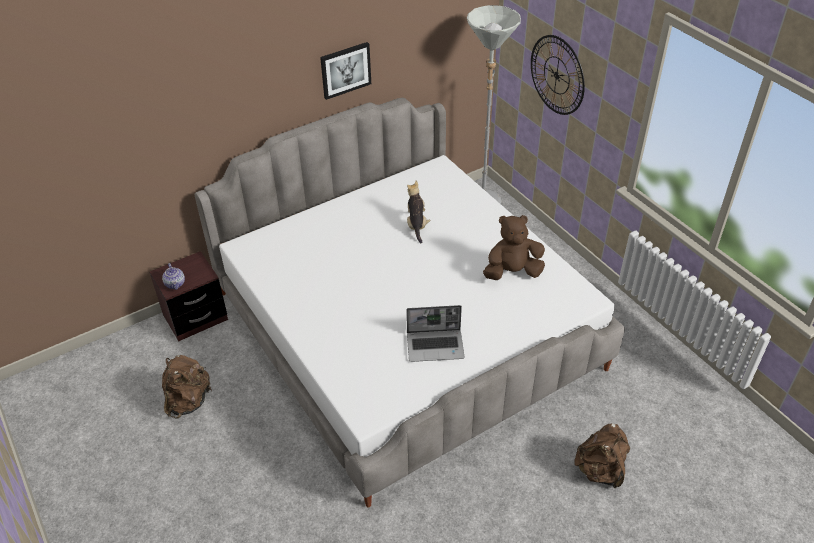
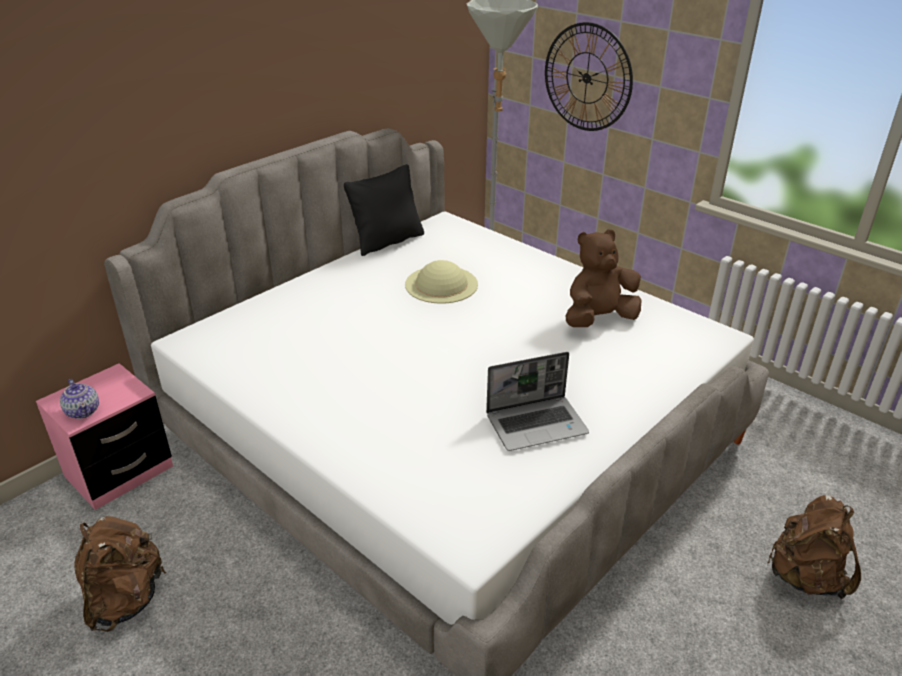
camera: 15 degrees left, 10 degrees down
(195, 318) = (119, 472): brown nightstand -> pink nightstand
(345, 70) = (314, 78): picture -> none
(392, 179) = (387, 241): none -> black pillow
(416, 225) = (441, 284): plush toy -> beige hat

